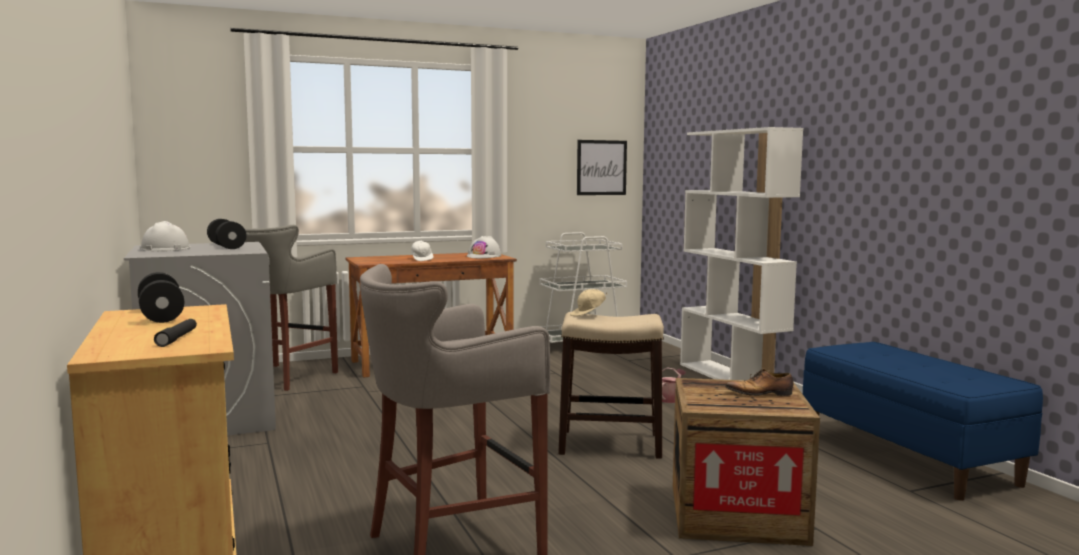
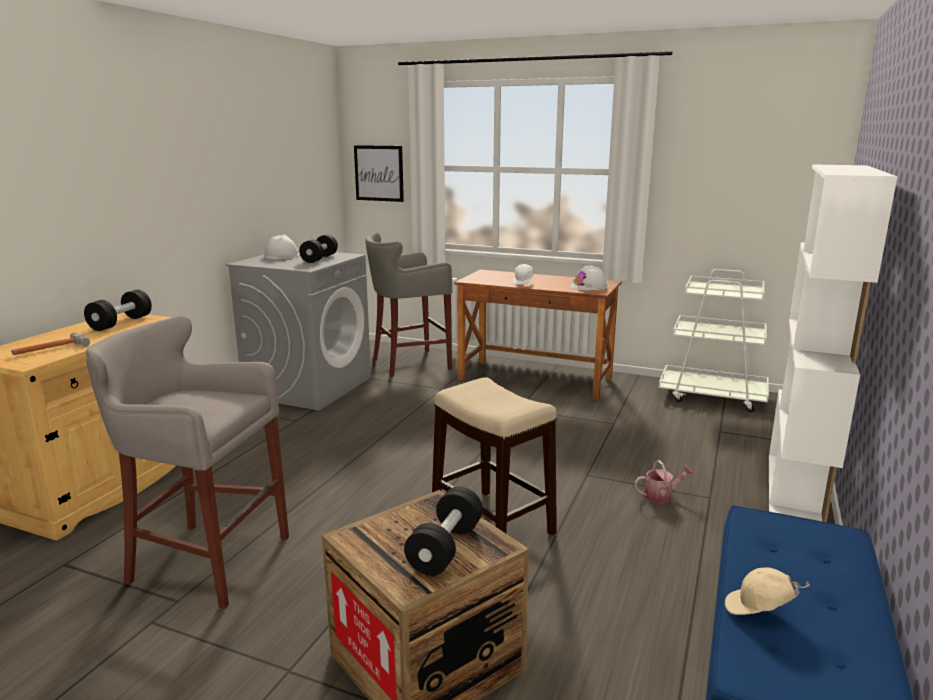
camera: 45 degrees right, 10 degrees up
(177, 338) = (50, 349): black flashlight -> hammer
(589, 314) = (482, 387): beige cap -> beige cap (759, 610)
(601, 167) = (781, 194): picture -> picture (379, 173)
(760, 394) = (445, 548): shoe -> black dumbbell

